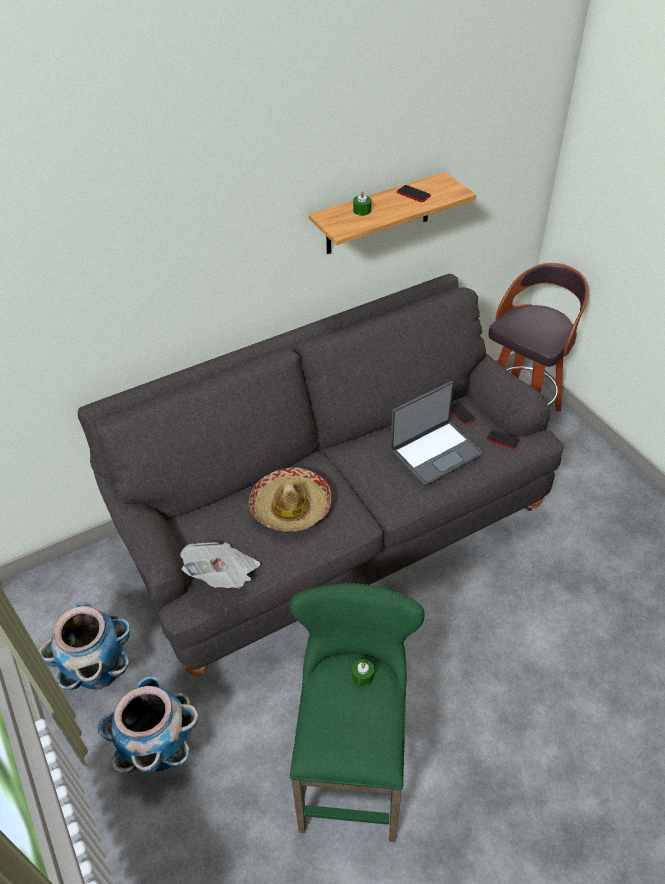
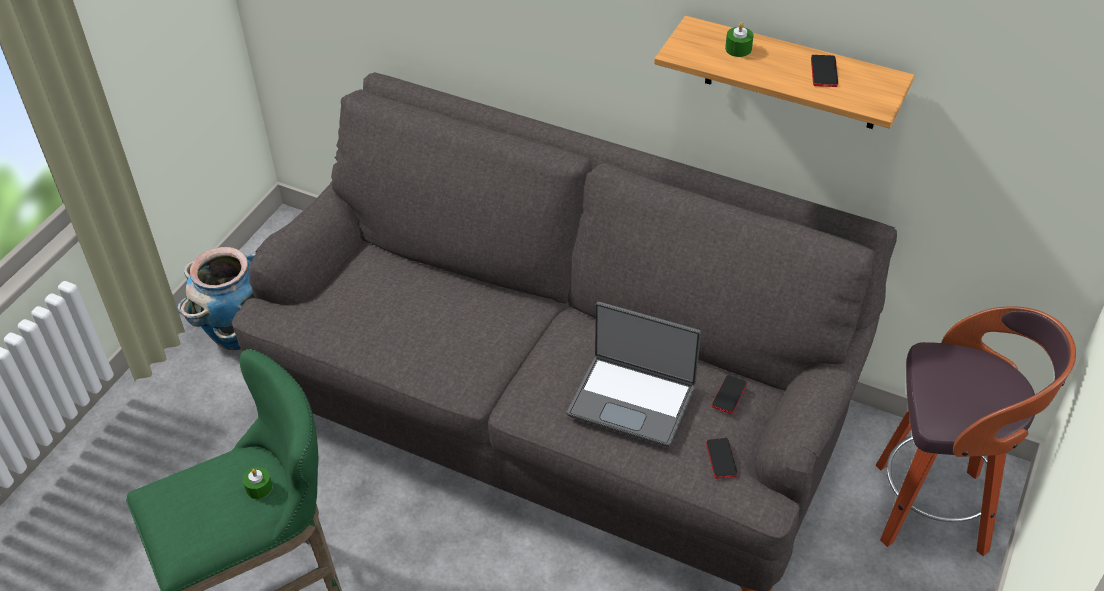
camera: 55 degrees right, 0 degrees up
(160, 750) = (185, 430): planter -> none
(223, 575) = (313, 315): newspaper -> none
(291, 507) = (441, 318): hat -> none

